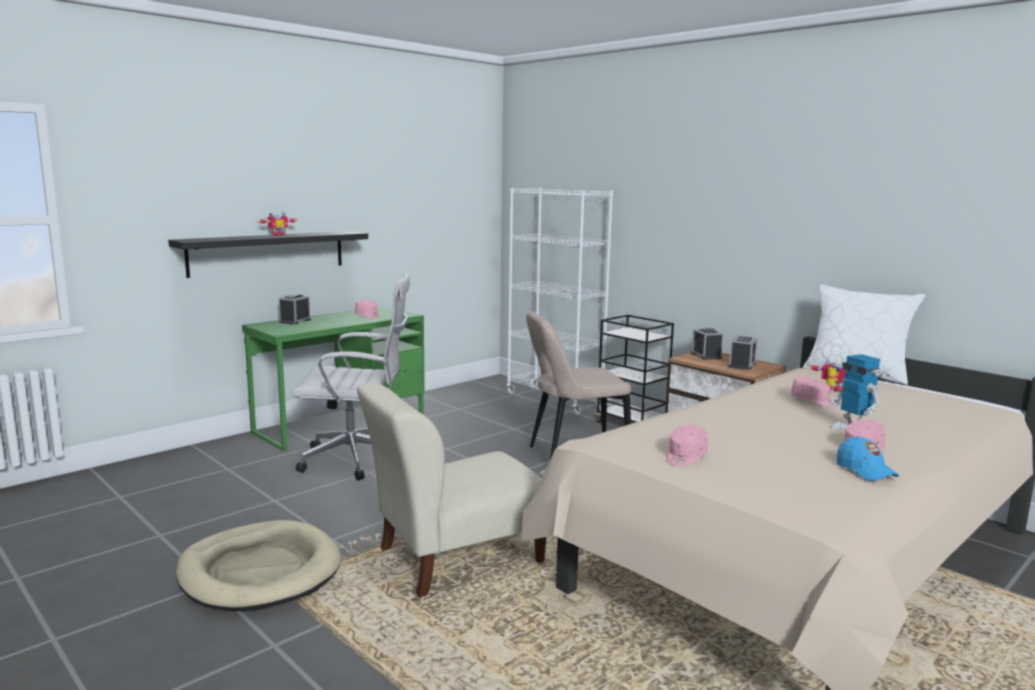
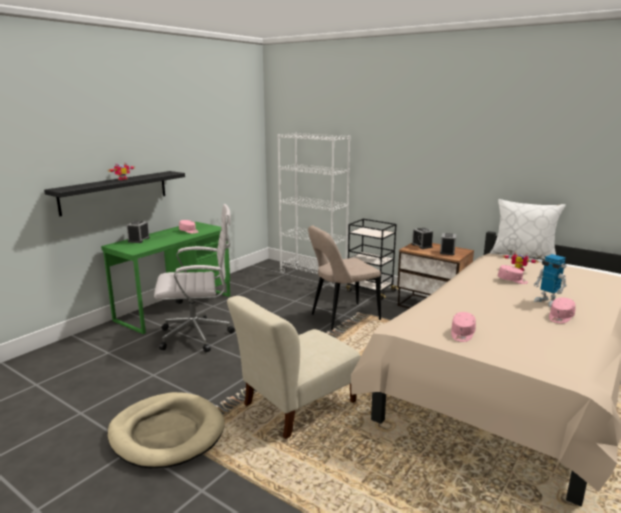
camera: 10 degrees left, 5 degrees up
(865, 471) = (572, 334): blue cap -> none

